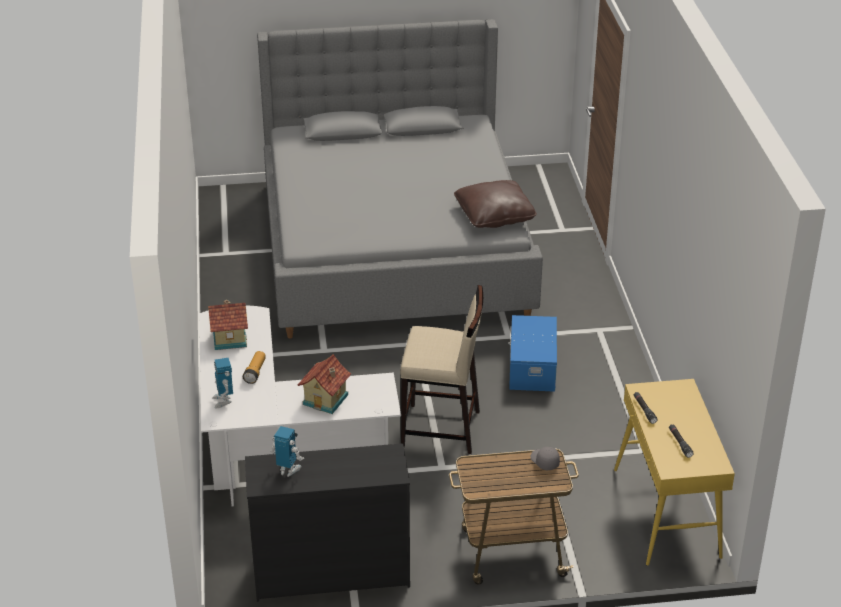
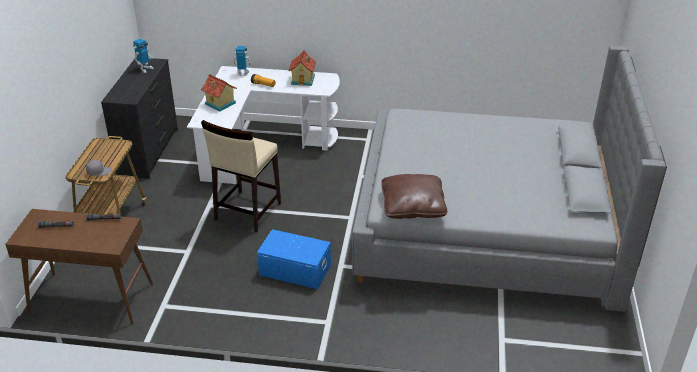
camera: 105 degrees right, 0 degrees up
(667, 513) = (91, 298): yellow console table -> brown console table

